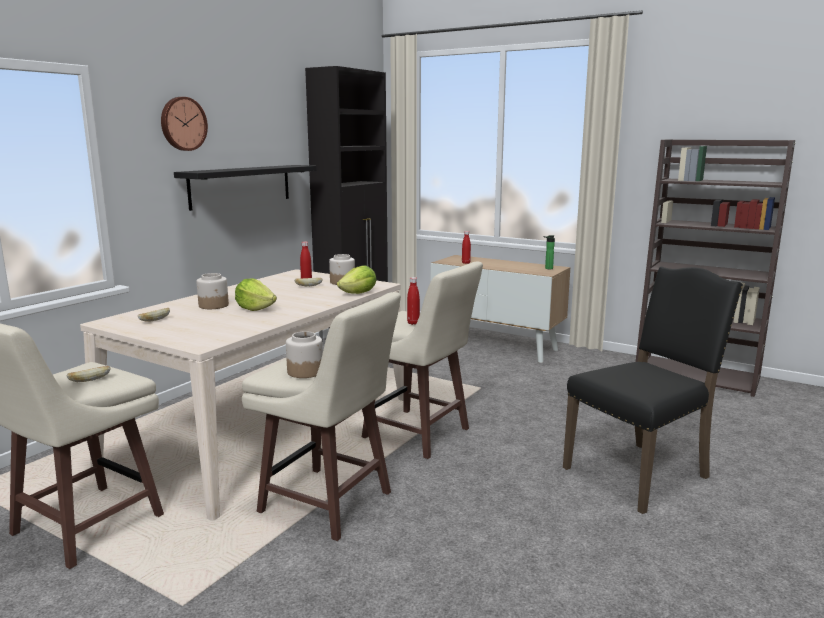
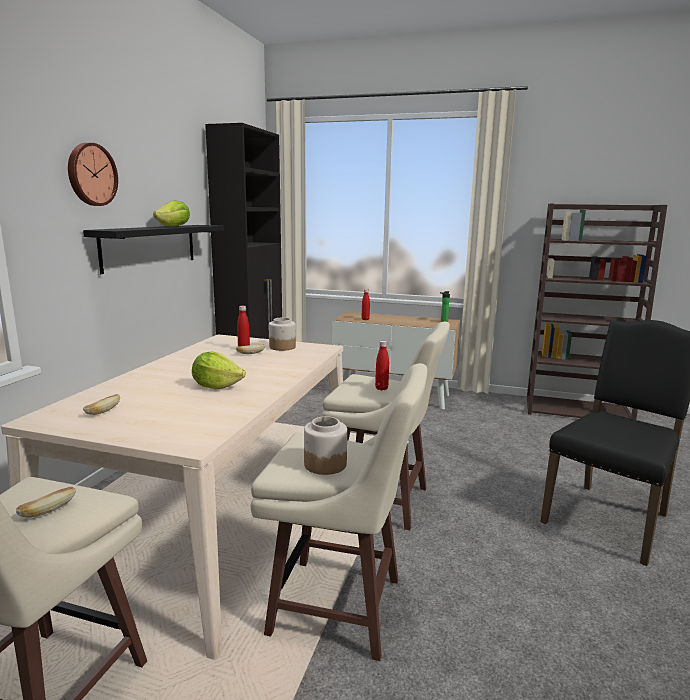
camera: 15 degrees left, 0 degrees up
(214, 305) = (163, 385): jar -> none
(359, 293) = (313, 359): lettuce -> lettuce (174, 226)

